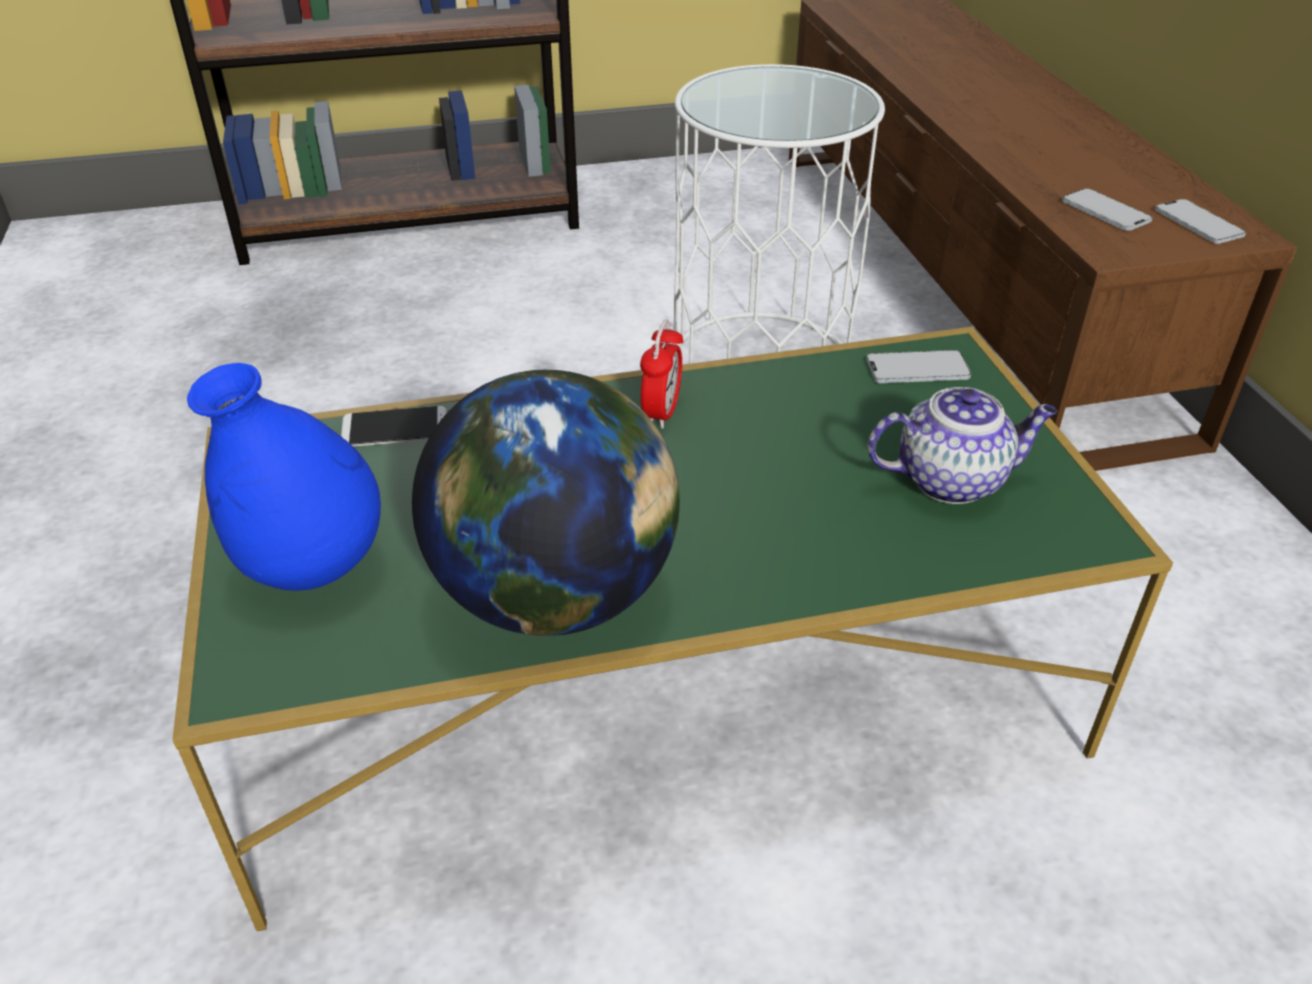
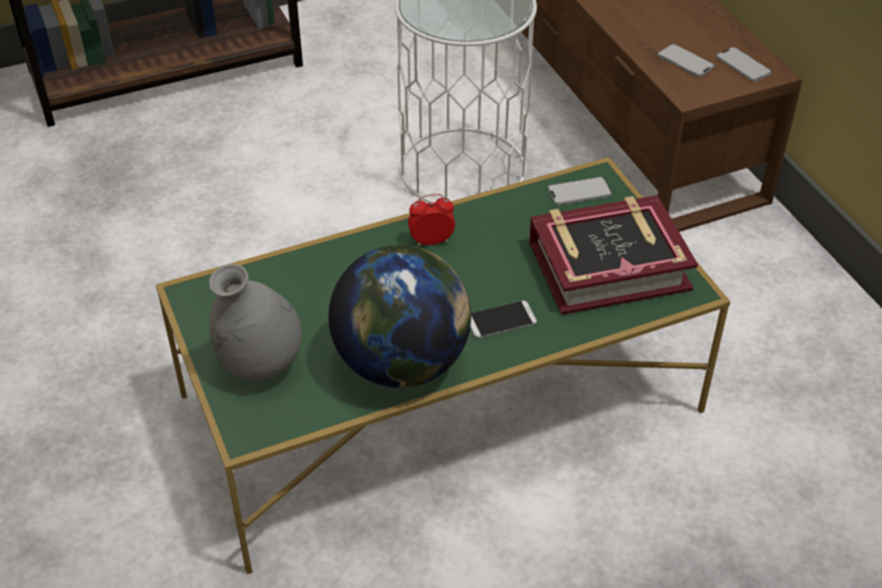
camera: 10 degrees left, 5 degrees up
(313, 569) = (260, 366): blue vase -> grey vase
(394, 428) = (272, 271): phone -> phone (501, 320)
(661, 413) = (431, 241): alarm clock -> alarm clock turned 105 degrees counterclockwise
(952, 479) = (608, 265): teapot -> book

